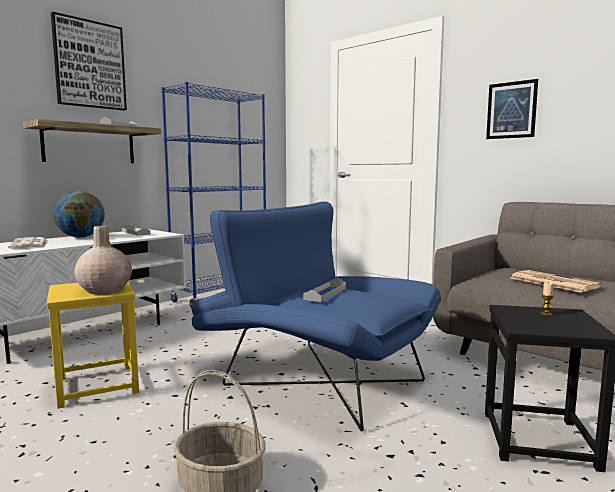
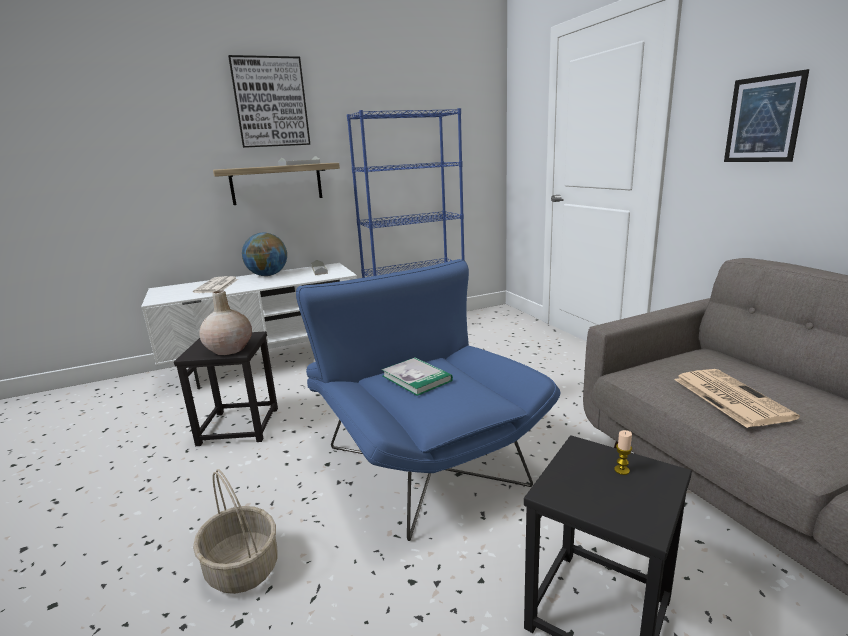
camera: 25 degrees right, 10 degrees up
(98, 385) = (239, 426): yellow stool -> black stool
(325, 293) = (416, 378): grey tray -> book

